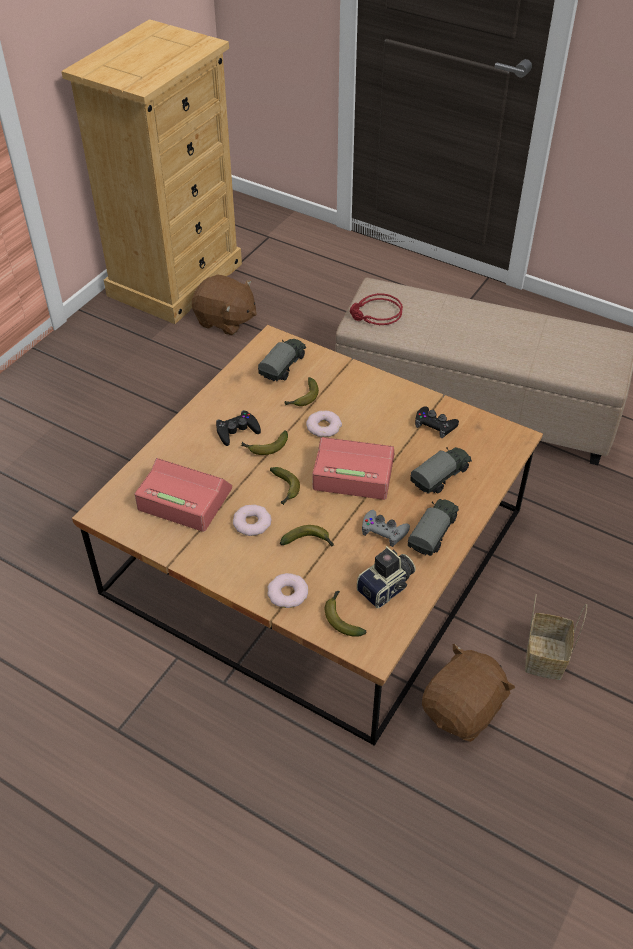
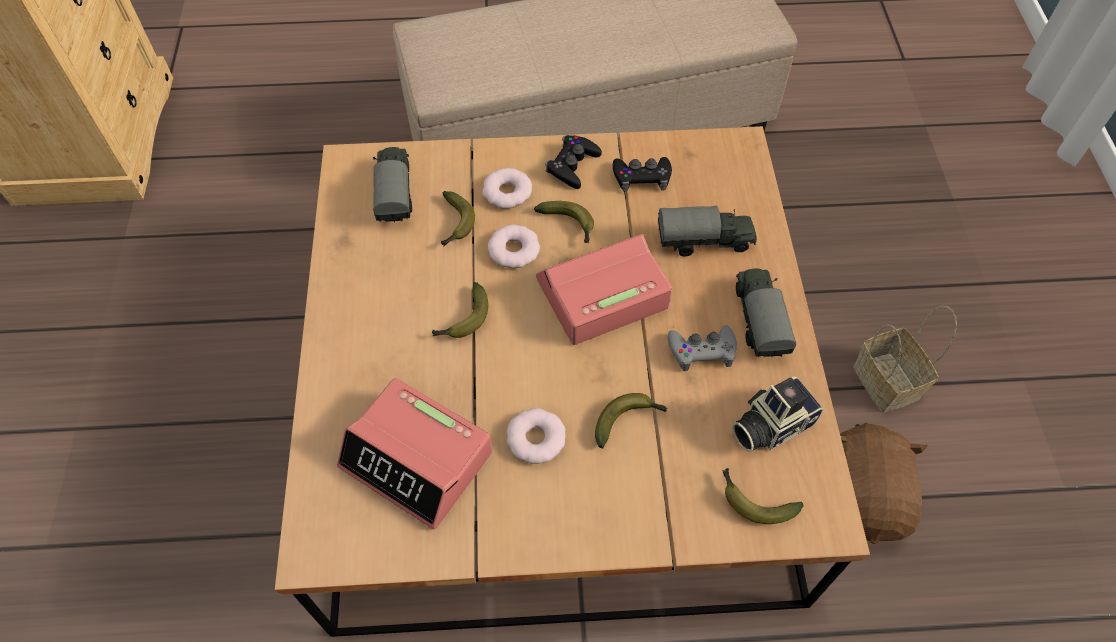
camera: 35 degrees left, 10 degrees up
(184, 499) = (418, 460): alarm clock -> alarm clock turned 135 degrees counterclockwise
(225, 320) = (210, 163): brown plush toy -> none
(237, 431) = (407, 317): black game controller -> black game controller (572, 165)
(285, 489) = (537, 365): banana -> banana (569, 225)
(287, 594) = (663, 512): donut -> donut (507, 192)
(376, 315) = (450, 68): red headphones -> none
(387, 588) = (769, 425): camera -> camera turned 135 degrees counterclockwise
(441, 477) = (705, 241): toy truck -> toy truck turned 75 degrees clockwise

